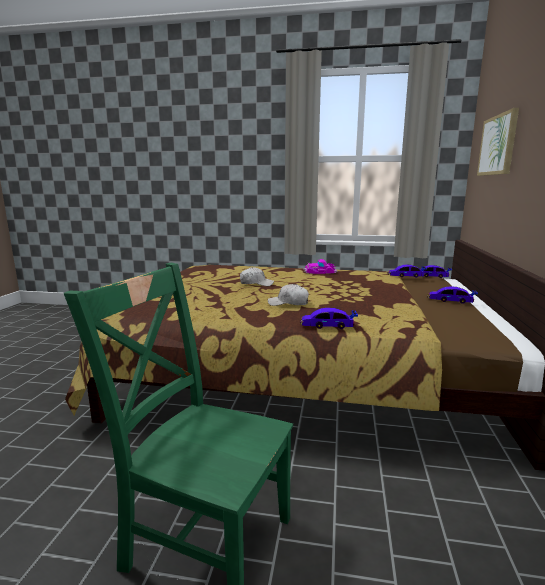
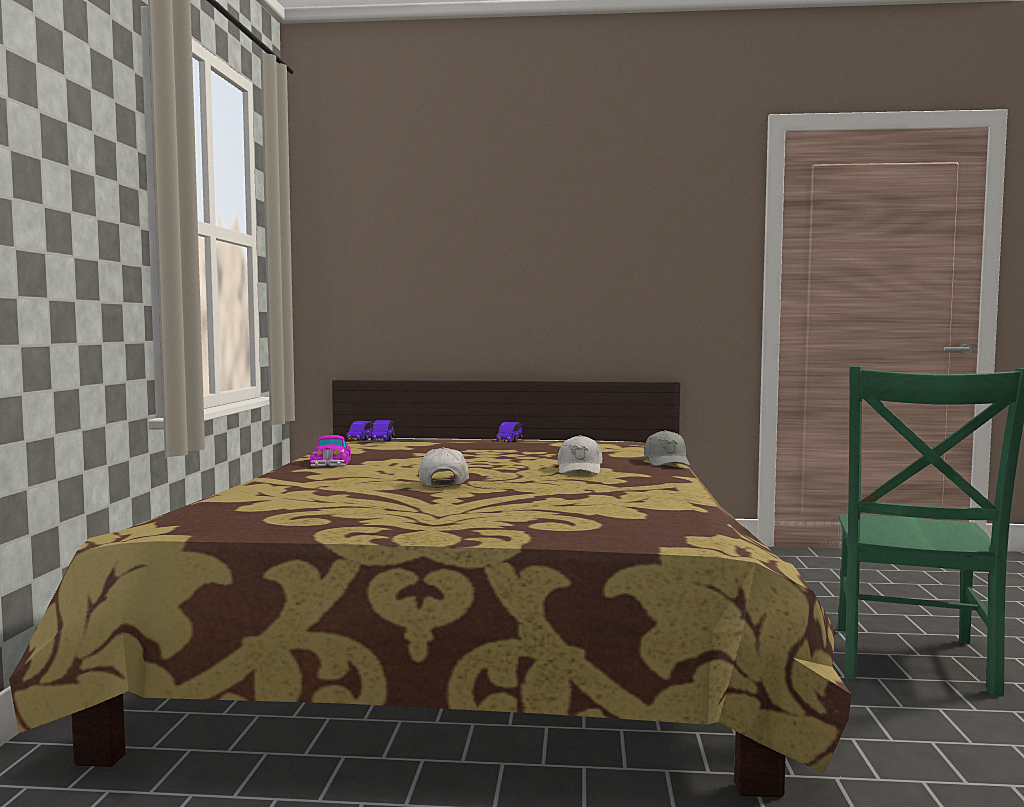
camera: 95 degrees left, 10 degrees down
(328, 325) = (666, 462): toy car -> grey cap
(498, 145) = (413, 243): picture -> none

